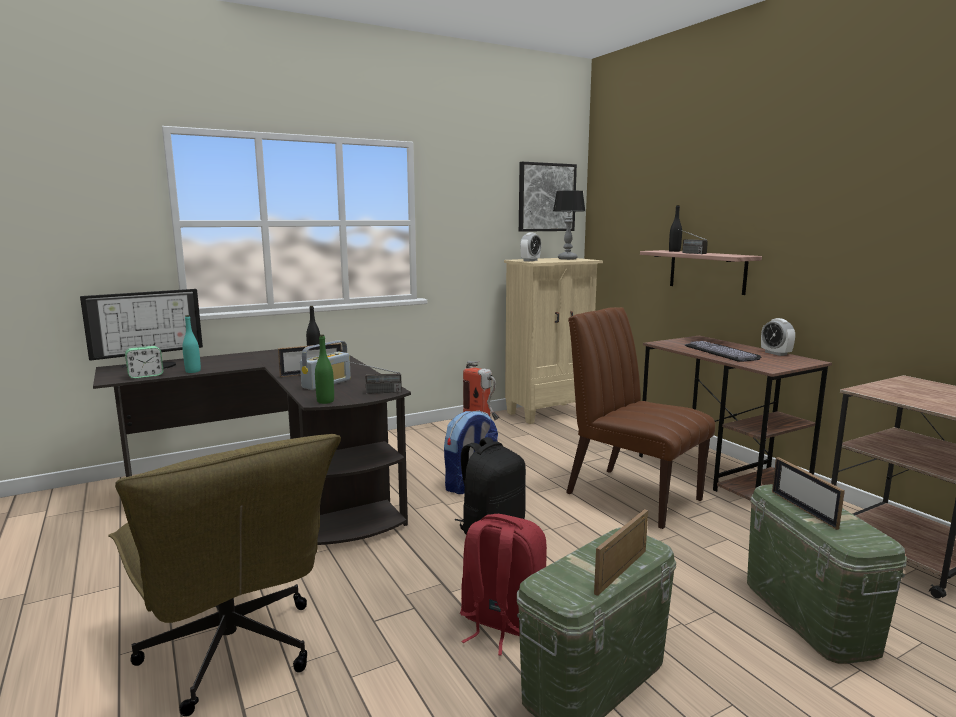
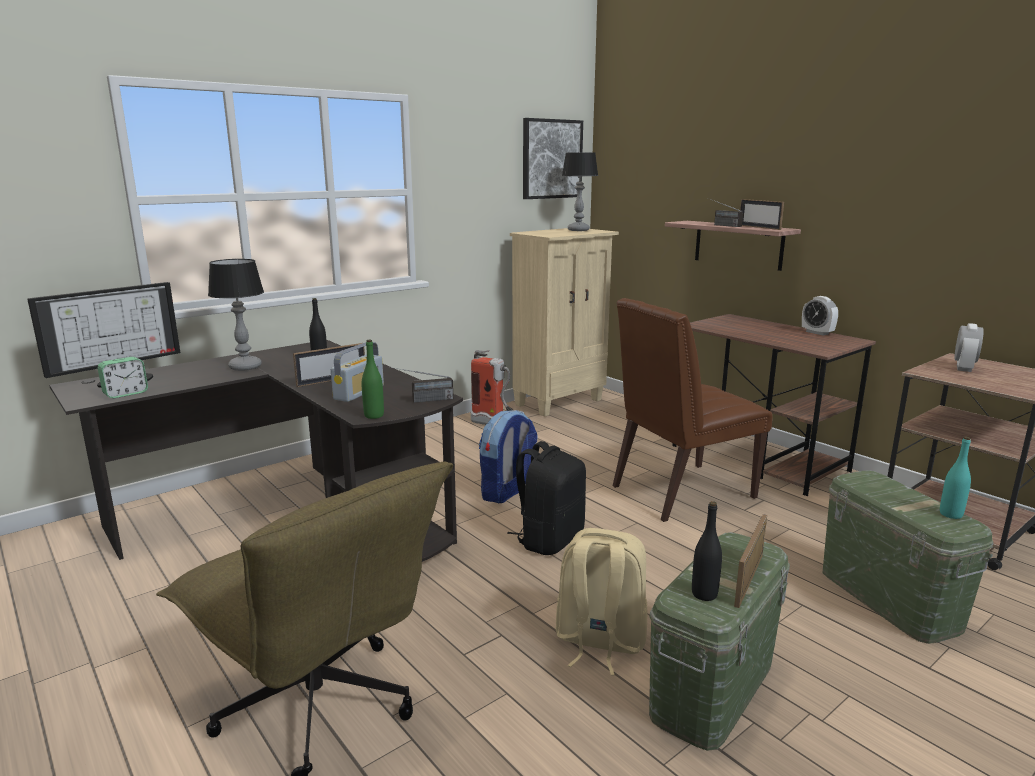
camera: 10 degrees left, 5 degrees up
(193, 371) = (182, 384): turquoise bottle -> turquoise bottle (950, 514)
(250, 361) = (245, 367): none -> table lamp
(501, 623) = (599, 641): red backpack -> beige backpack
(530, 260) = (541, 233): alarm clock -> alarm clock (963, 368)
(634, 497) = (683, 491): brown chair -> brown chair turned 60 degrees counterclockwise
(674, 251) = (702, 222): black bottle -> black bottle (704, 594)
(725, 352) = (767, 333): keyboard -> none
(803, 509) = (888, 498): picture frame -> picture frame (759, 227)

